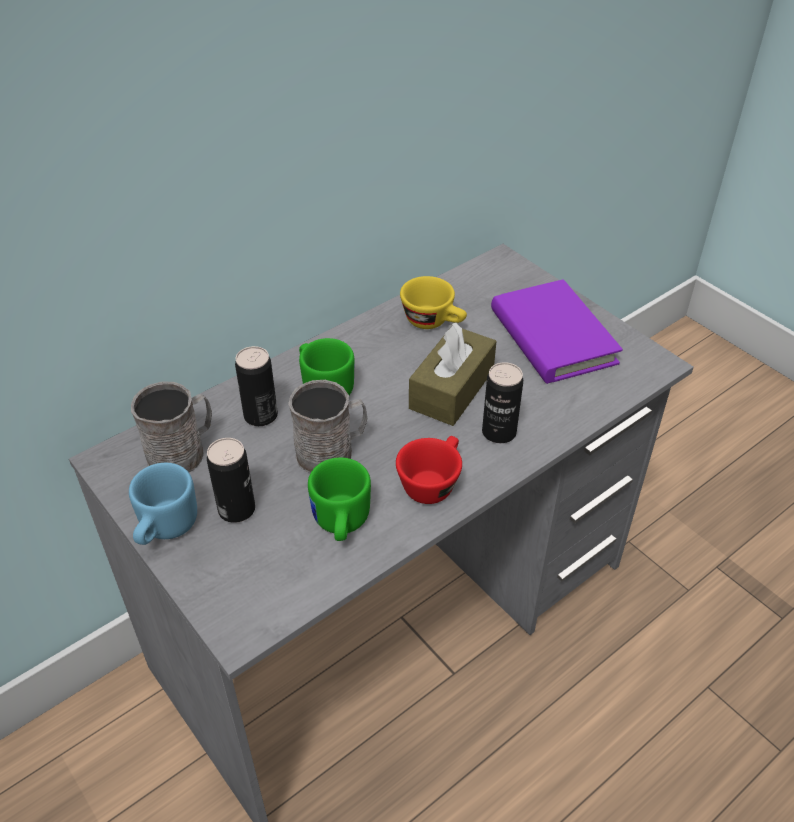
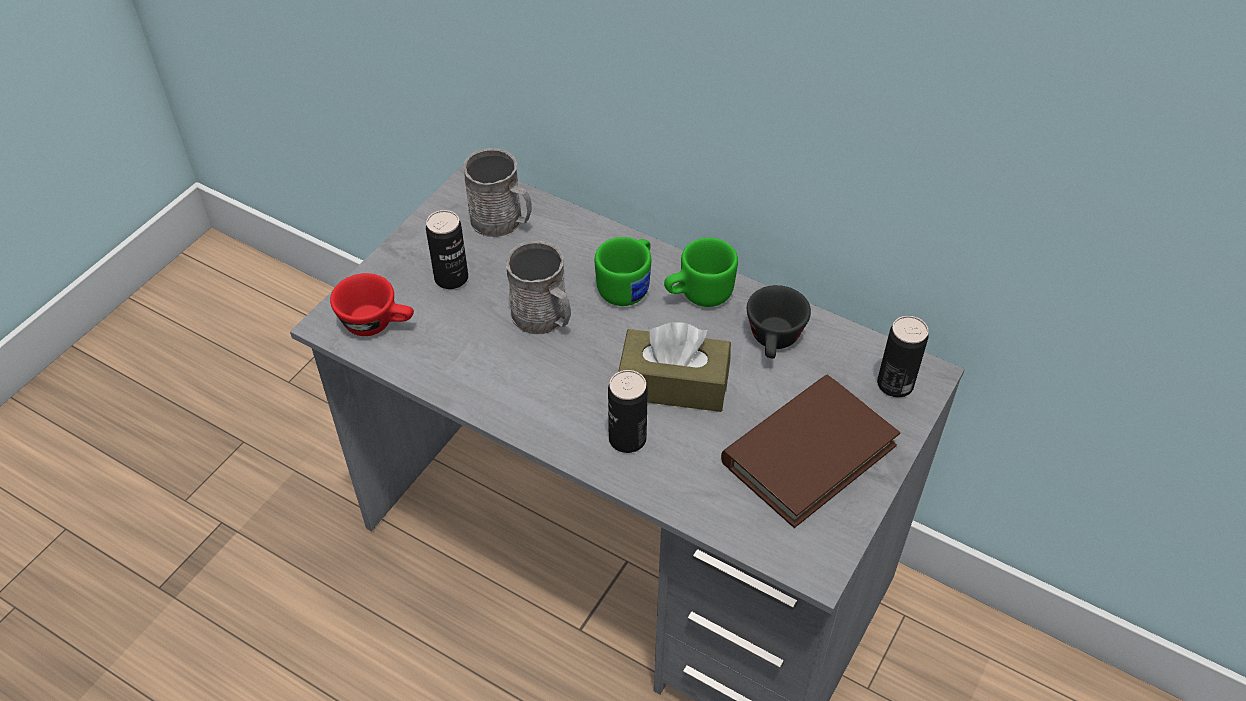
camera: 70 degrees right, 5 degrees up
(164, 529) = (415, 242): blue mug -> none
(260, 415) = (568, 255): can -> can (895, 384)
(340, 524) = (459, 351): green mug -> green mug (698, 294)
(432, 482) = (535, 402): red cup -> red cup (377, 323)
(434, 322) = (774, 342): yellow cup -> black cup
(552, 337) = (808, 454): purple book -> brown book

